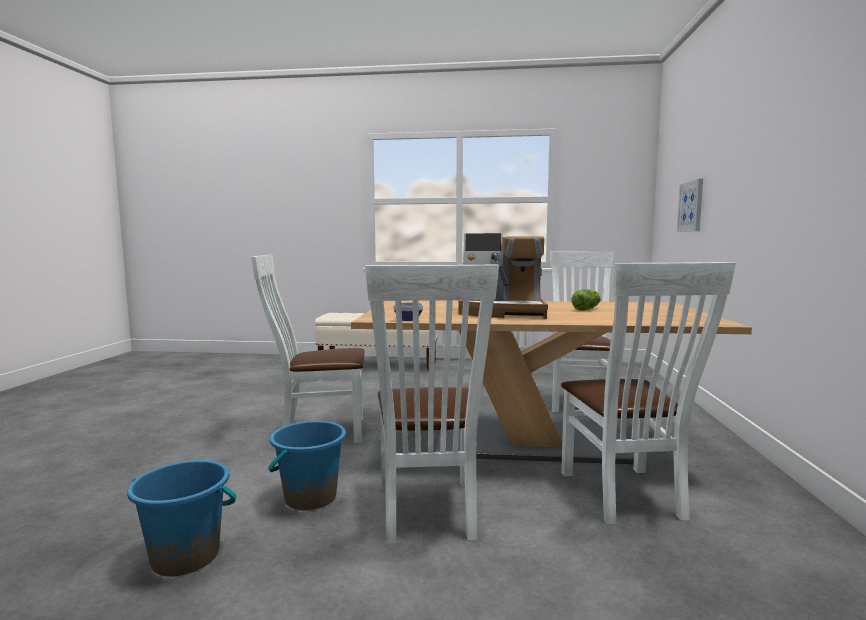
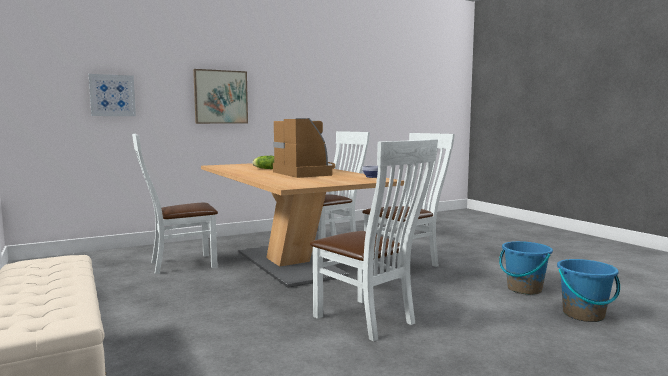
camera: 125 degrees left, 0 degrees up
(310, 498) = (444, 287): blue bucket -> blue bucket (583, 315)
(762, 193) = (221, 97): none -> picture

